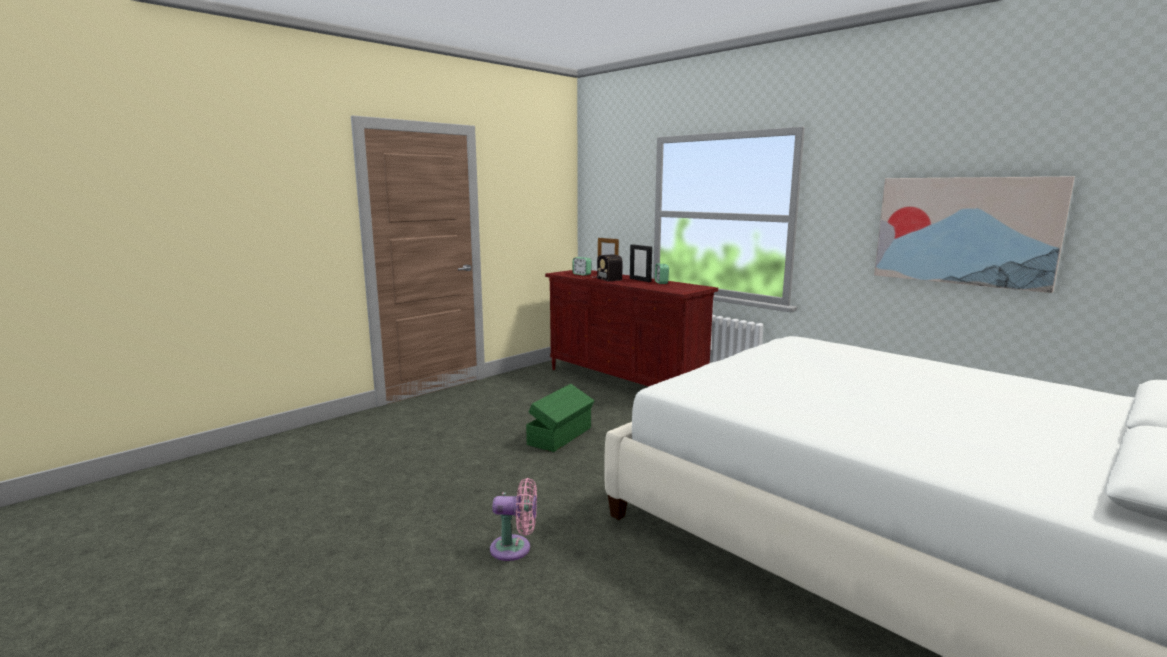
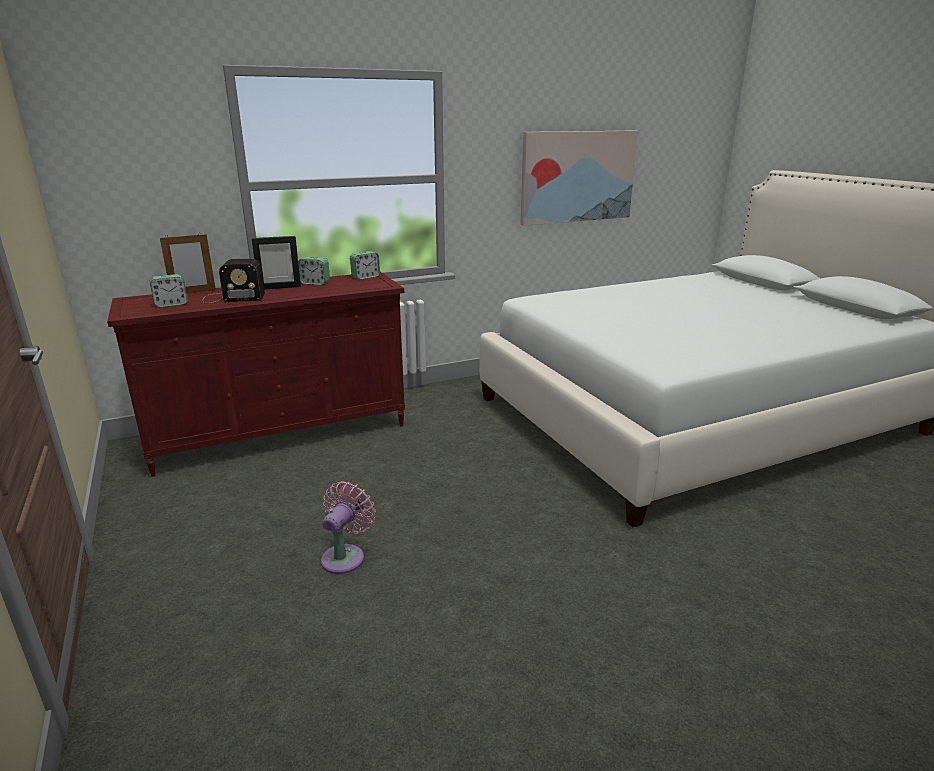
camera: 70 degrees left, 10 degrees up
(515, 548) = (691, 608): pink fan -> pink fan (345, 556)
(561, 436) = (414, 519): green storage box -> none
(695, 287) = (365, 277): none -> alarm clock

